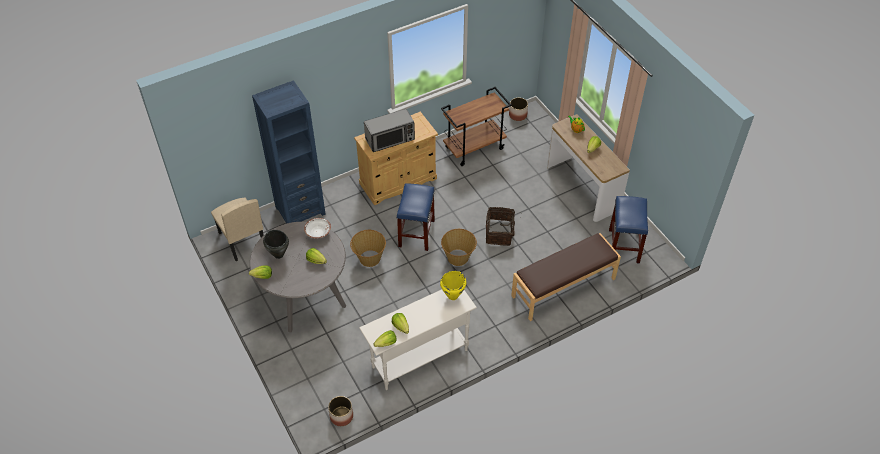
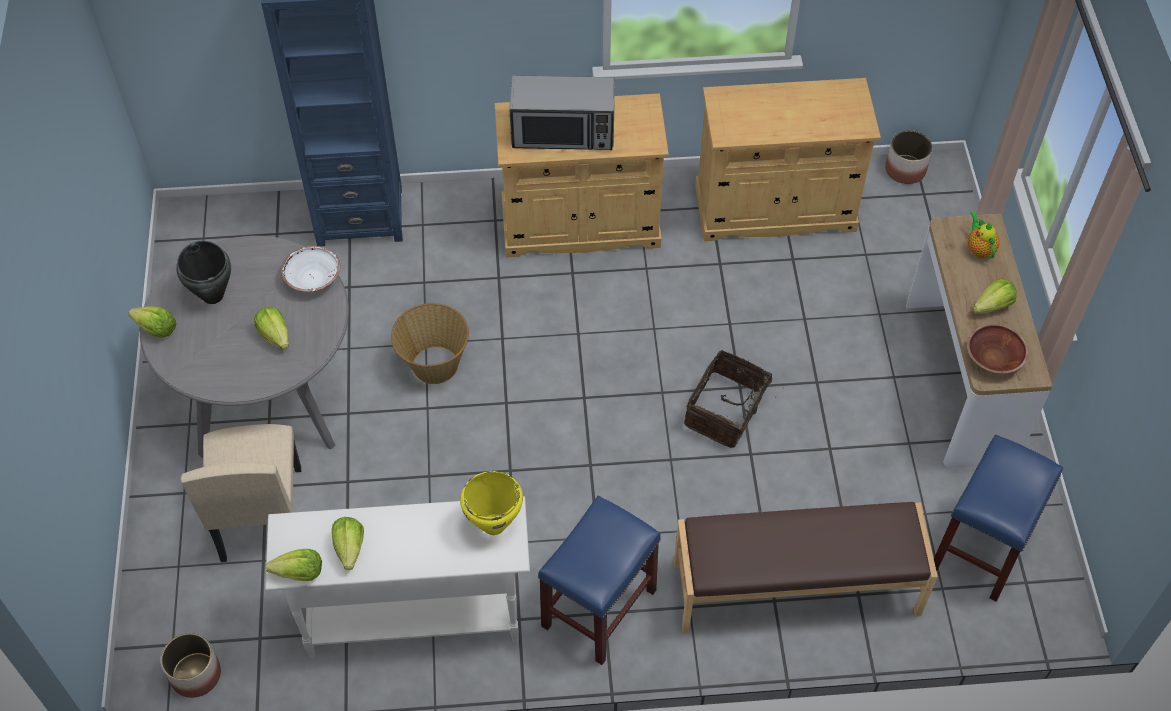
camera: 25 degrees right, 5 degrees up
(242, 240) = (221, 235): beige chair -> beige chair (260, 514)
(416, 233) = (555, 347): blue stool -> blue stool (599, 607)
(458, 257) = (611, 432): basket -> none
(474, 148) = (775, 209): brown cart -> beige cabinet
(603, 167) = (993, 359): none -> brown bowl

